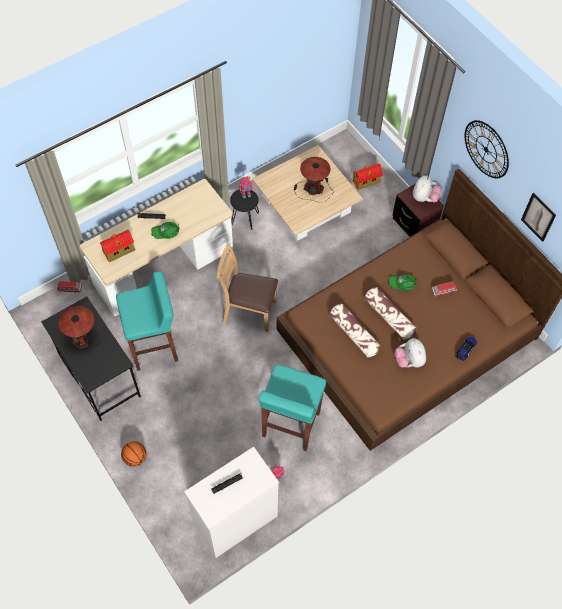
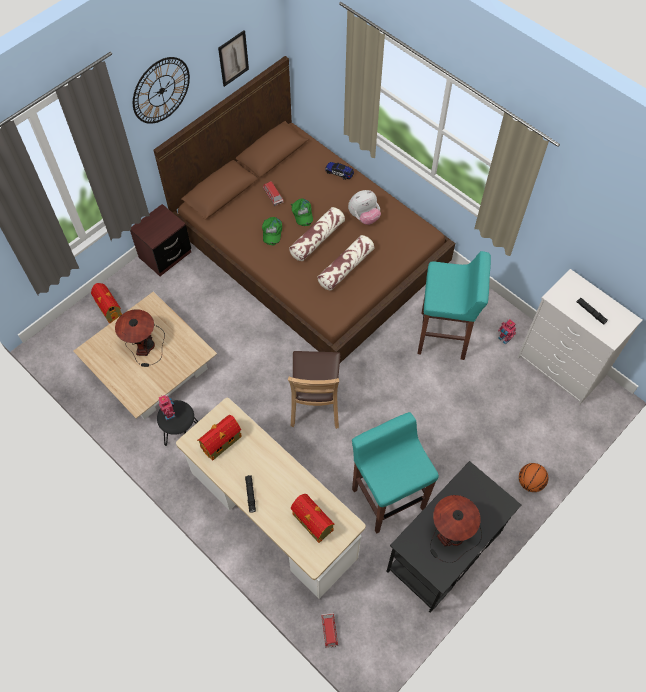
camera: 100 degrees left, 0 degrees up
(166, 231) = (270, 470): green cap -> green cap (302, 214)
(197, 205) = (222, 441): none -> toy house
(424, 198) = (154, 222): plush toy -> none

